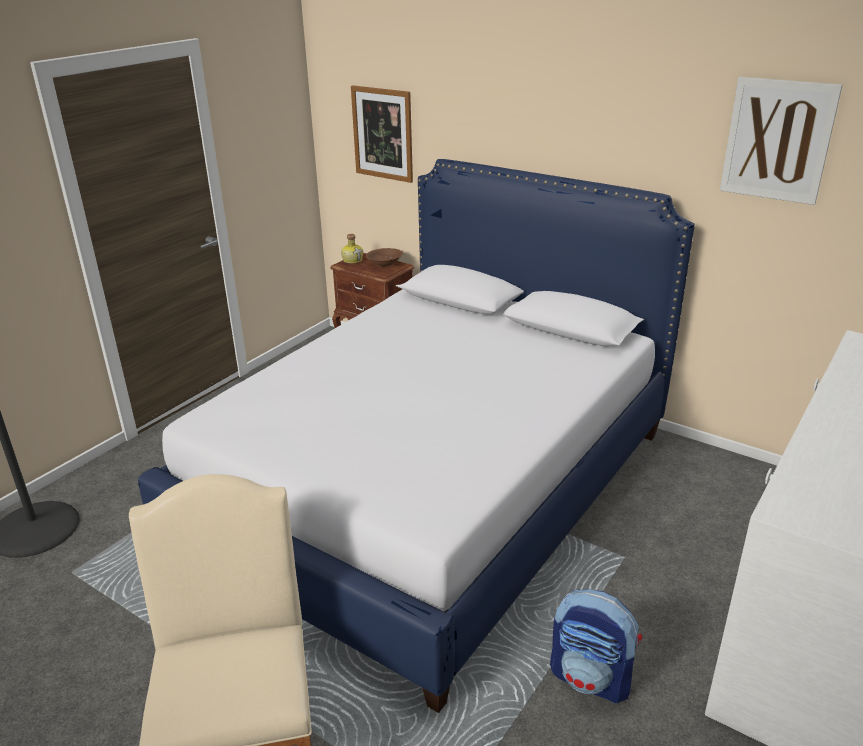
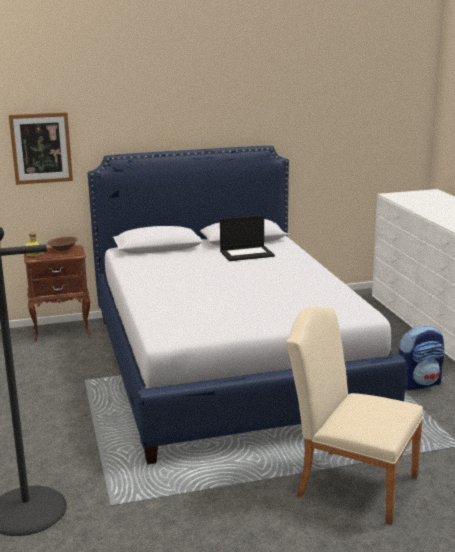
camera: 50 degrees left, 10 degrees down
(525, 351) = (247, 253): none -> laptop
(777, 140) = (318, 105): picture -> none

